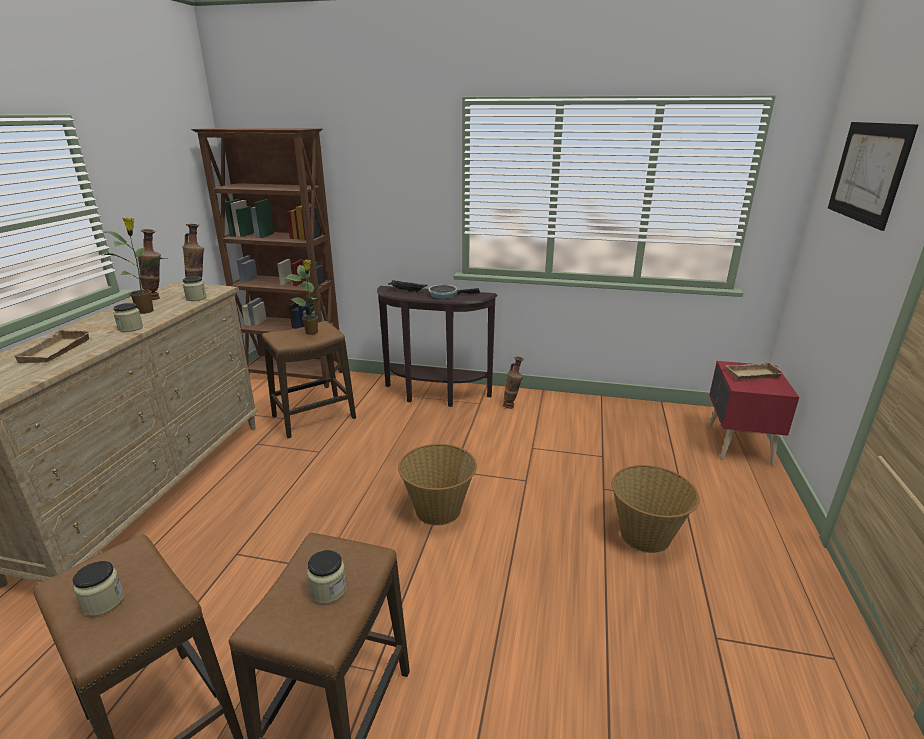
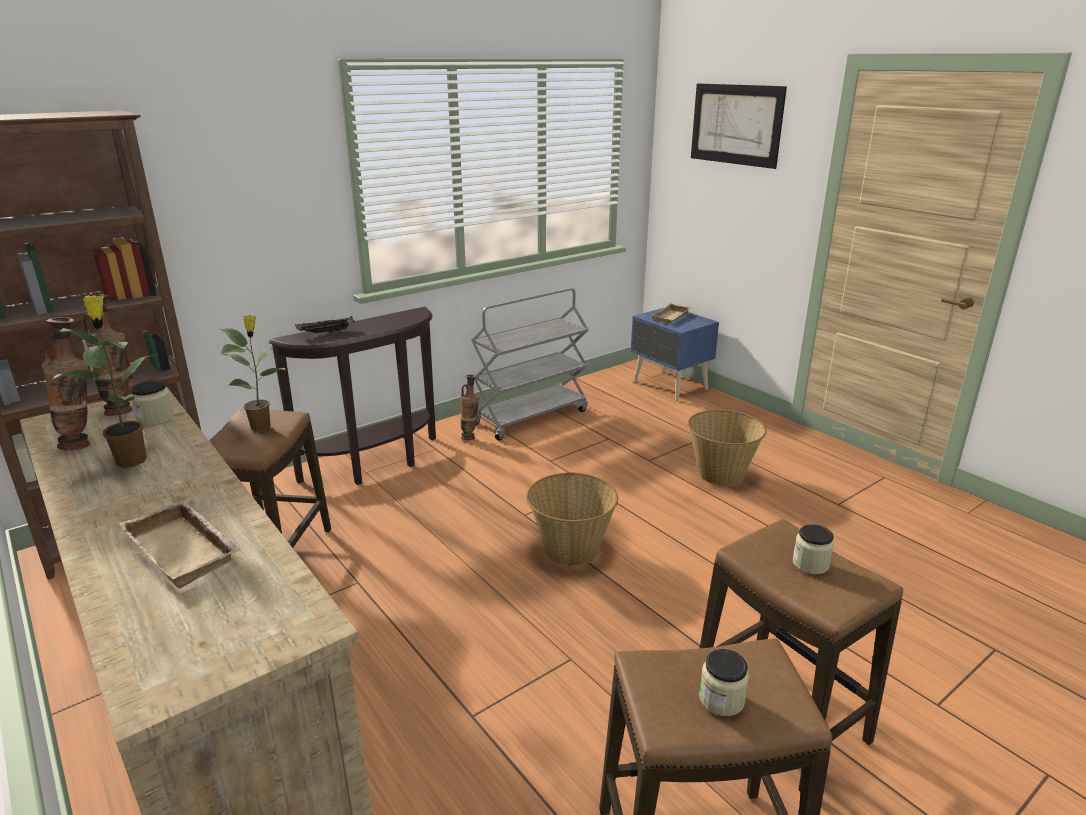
camera: 50 degrees left, 0 degrees up
(130, 328) = (195, 481): jar -> none
(446, 295) = (381, 323): frying pan -> none
(574, 412) = (530, 416): none -> grey cart
(737, 445) = (670, 386): red nightstand -> blue nightstand

